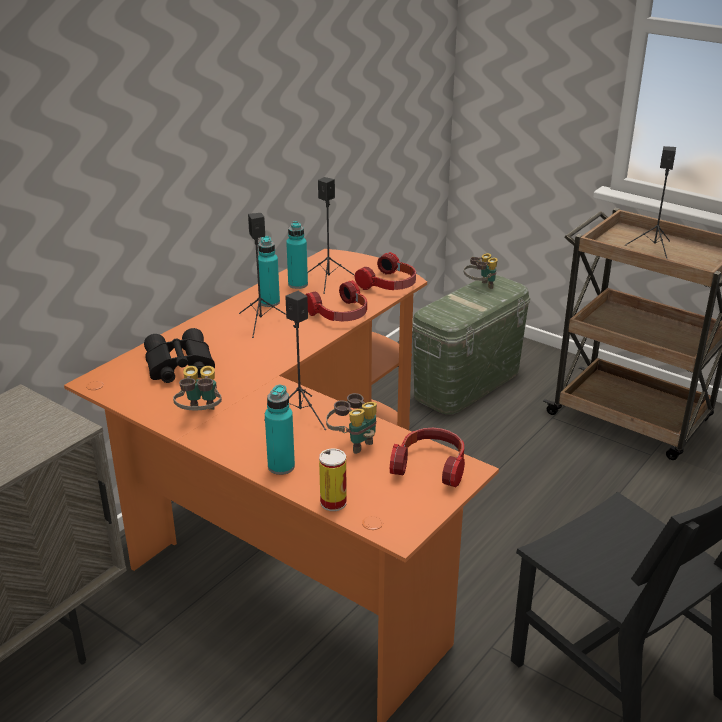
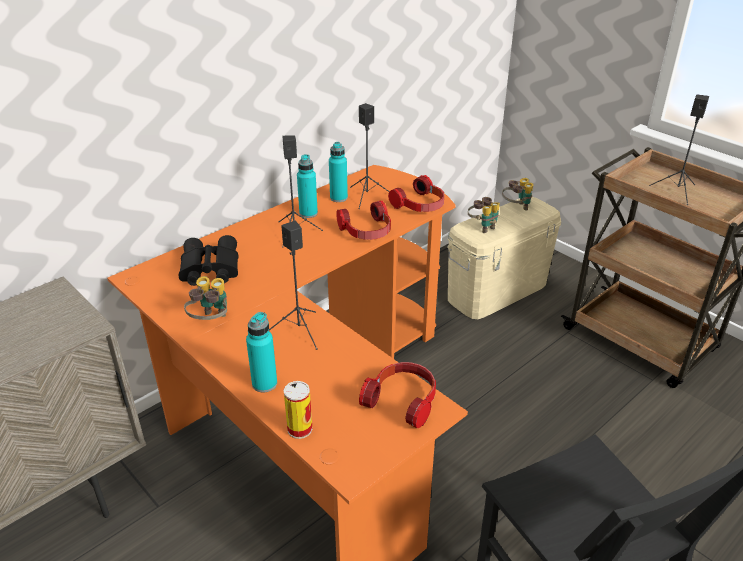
camera: 10 degrees right, 5 degrees up
(353, 442) = (338, 366): binoculars -> binoculars (482, 227)
(467, 384) = (497, 291): green storage box -> beige storage box

